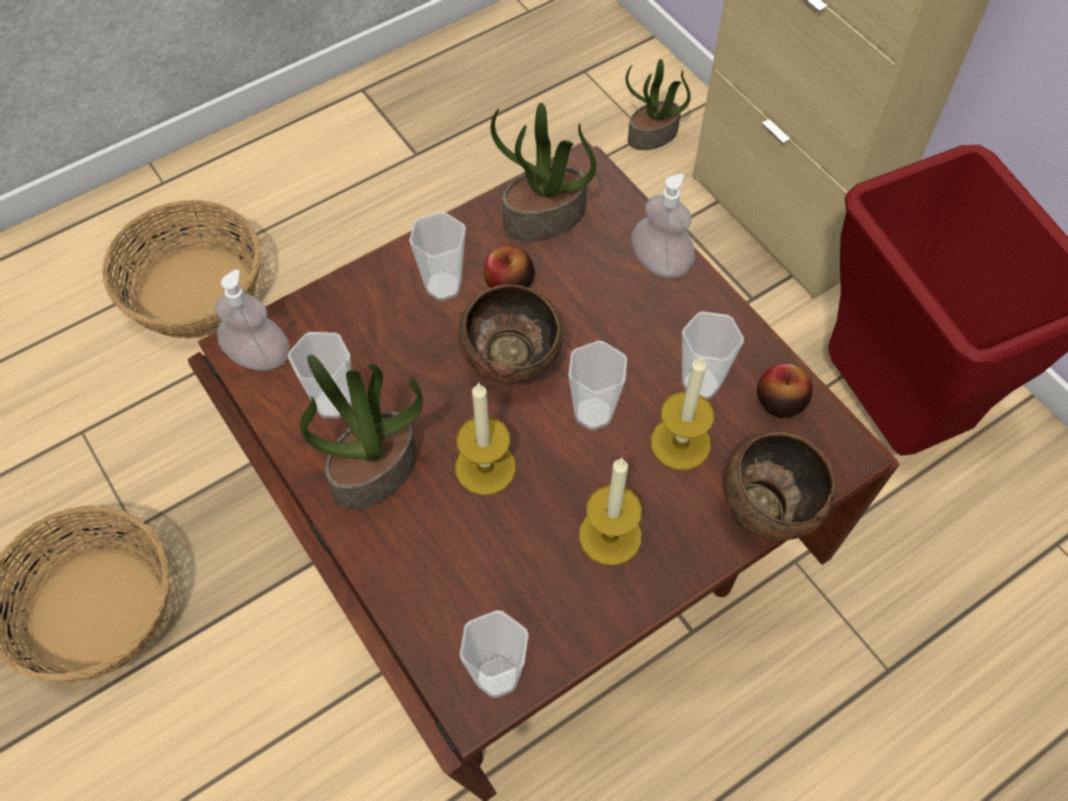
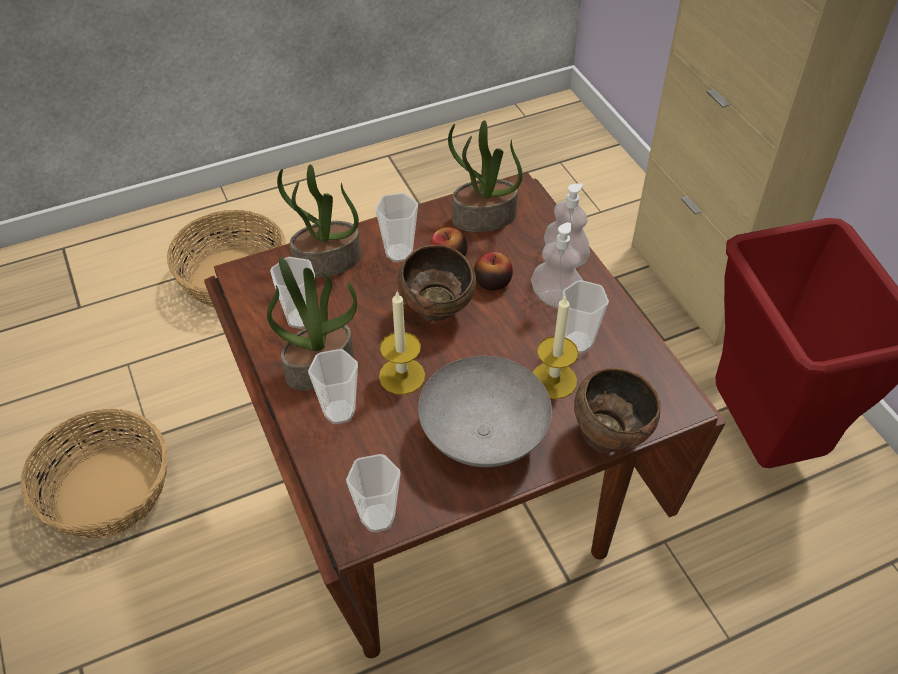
camera: 10 degrees right, 10 degrees down
(259, 356) = (254, 281): soap dispenser -> soap dispenser (555, 298)
(593, 413) = (491, 351): cup -> cup (339, 412)
(610, 536) = (485, 435): candle -> grey bowl
(652, 136) = (605, 213): potted plant -> potted plant (326, 262)
(780, 401) = (637, 362): apple -> apple (492, 282)

